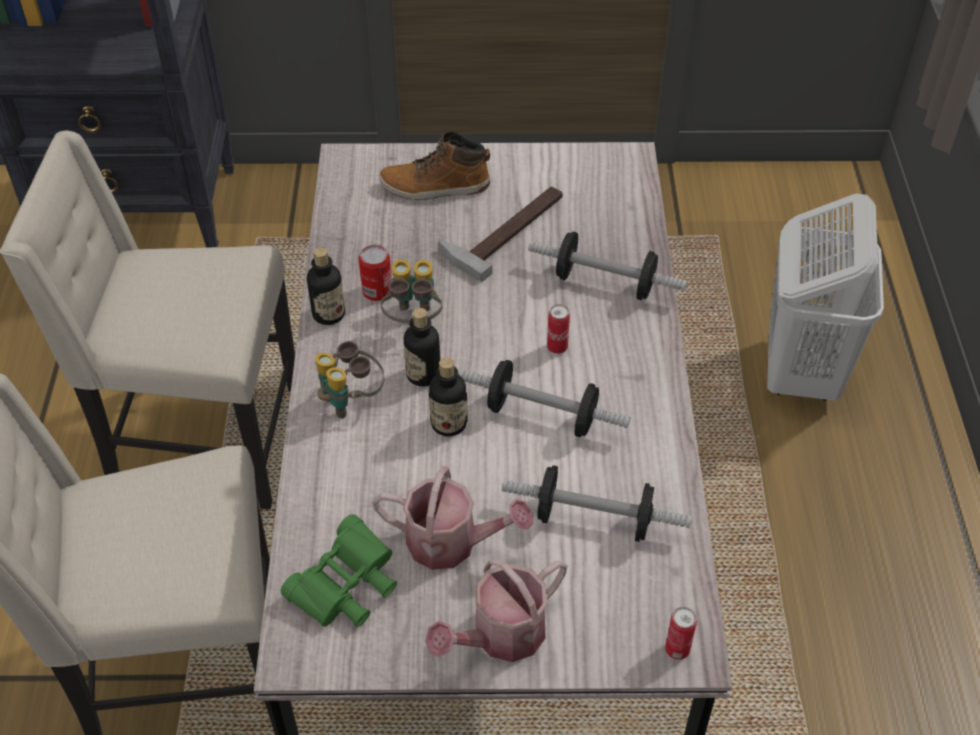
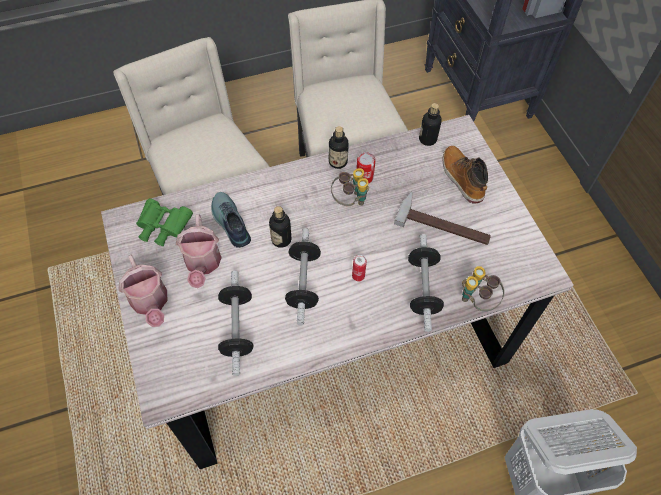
camera: 70 degrees right, 10 degrees up
(351, 400) = (282, 191): binoculars -> binoculars (477, 300)
(382, 487) = (229, 223): none -> shoe
(423, 374) = (311, 217): bottle -> bottle (427, 139)
(500, 636) = (151, 303): watering can -> watering can turned 150 degrees counterclockwise
(677, 650) = (161, 391): can -> none

